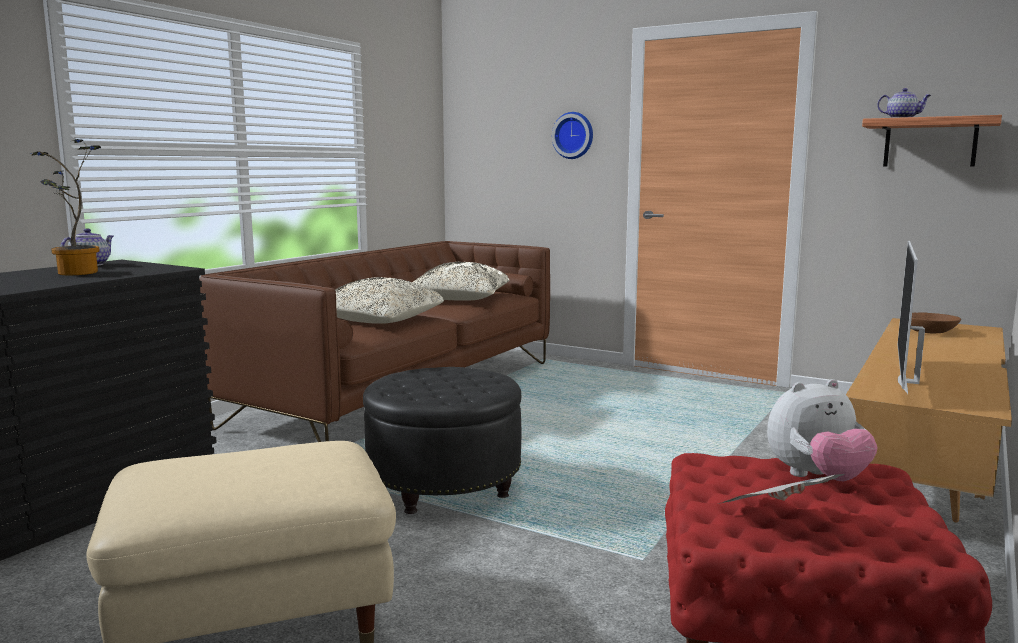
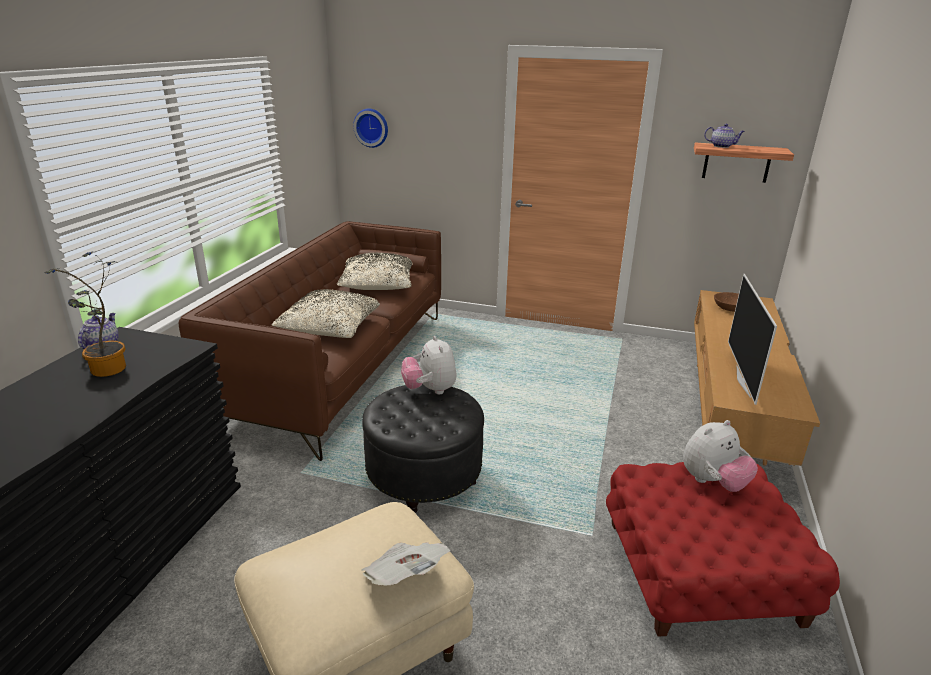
camera: 15 degrees left, 15 degrees up
(463, 371) = (430, 390): none -> plush toy
(574, 135) = (455, 133): wall clock -> wall clock (372, 127)
(776, 519) = (707, 534): newspaper -> newspaper (405, 577)

